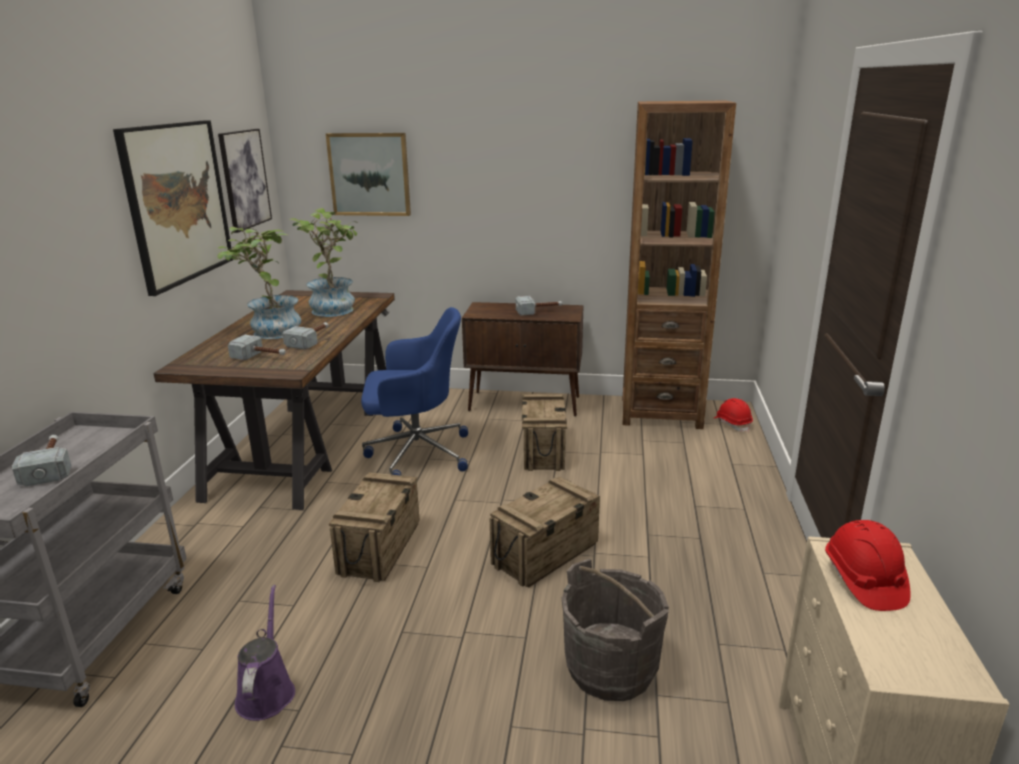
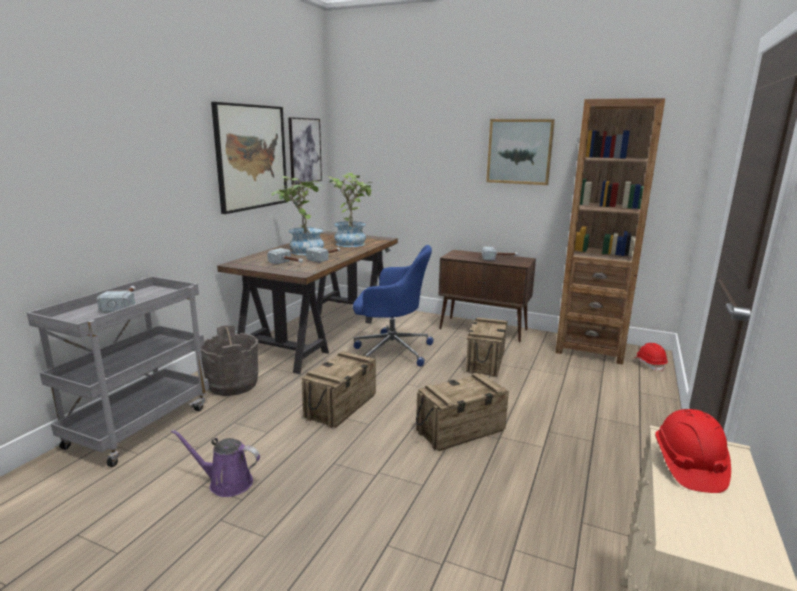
camera: 15 degrees right, 5 degrees down
(266, 691) = (226, 483): purple watering can -> purple watering can turned 90 degrees counterclockwise
(369, 174) = (390, 153): picture -> picture (519, 151)
(610, 668) = (482, 521): grey bucket -> grey bucket (232, 385)

